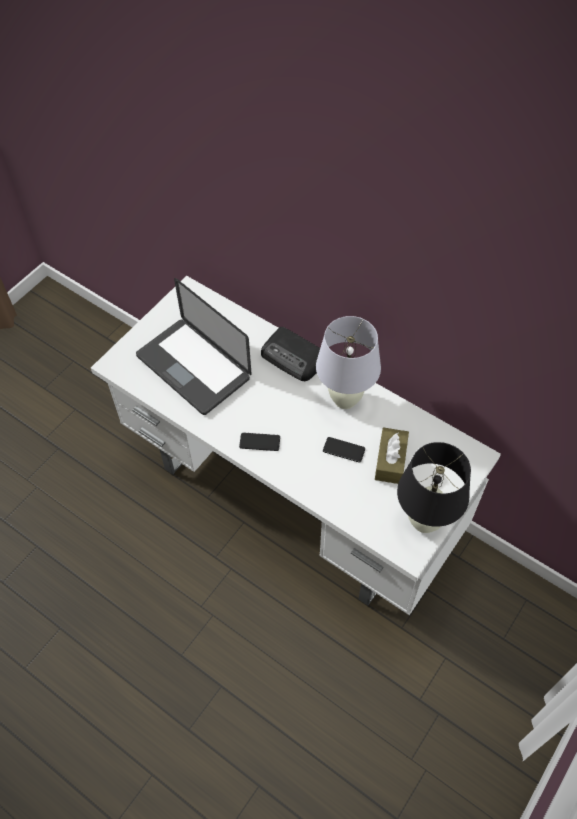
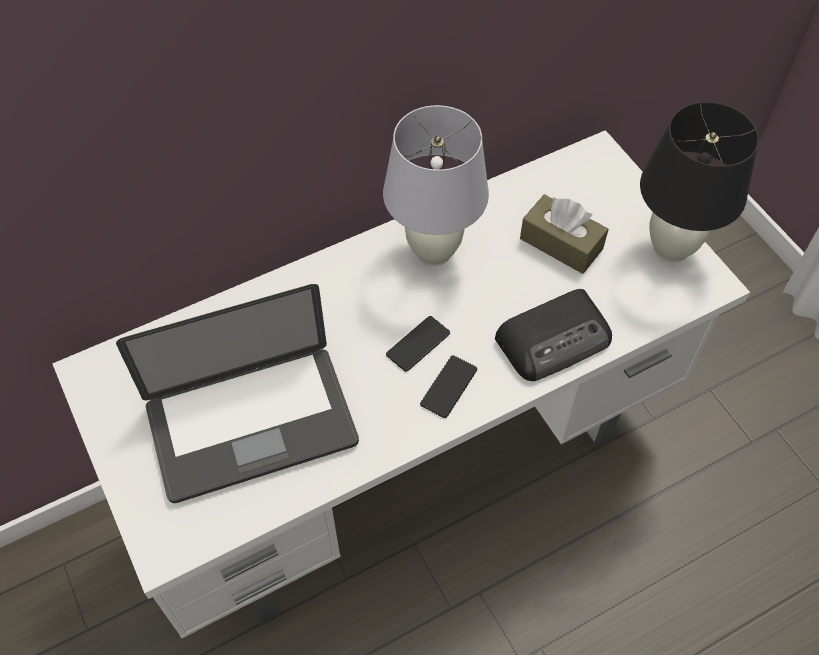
camera: 65 degrees left, 0 degrees up
(294, 358) = (322, 282): radio -> radio (555, 339)
(344, 450) = (517, 288): phone -> phone (418, 344)

